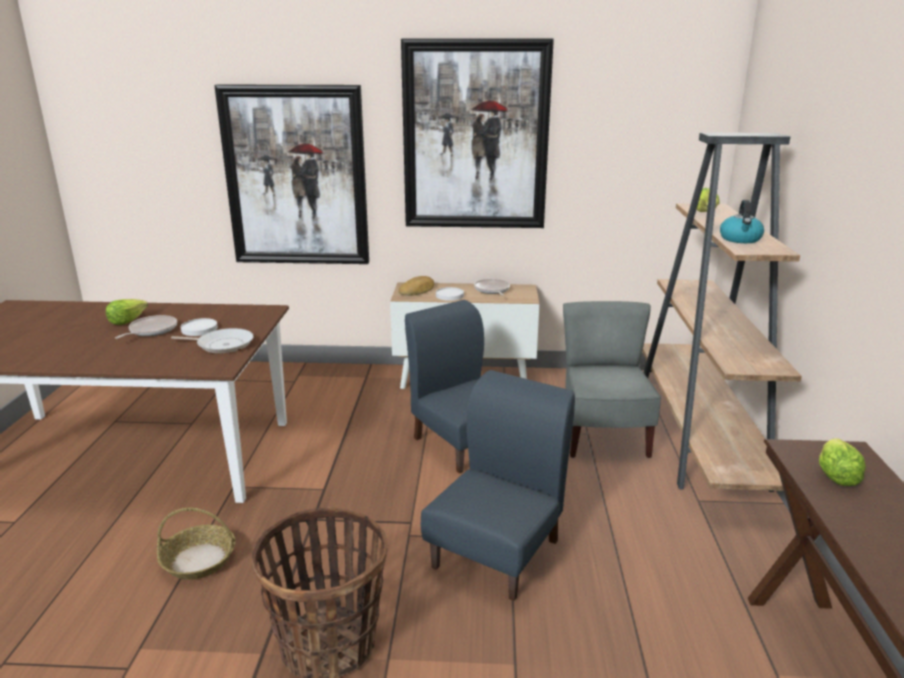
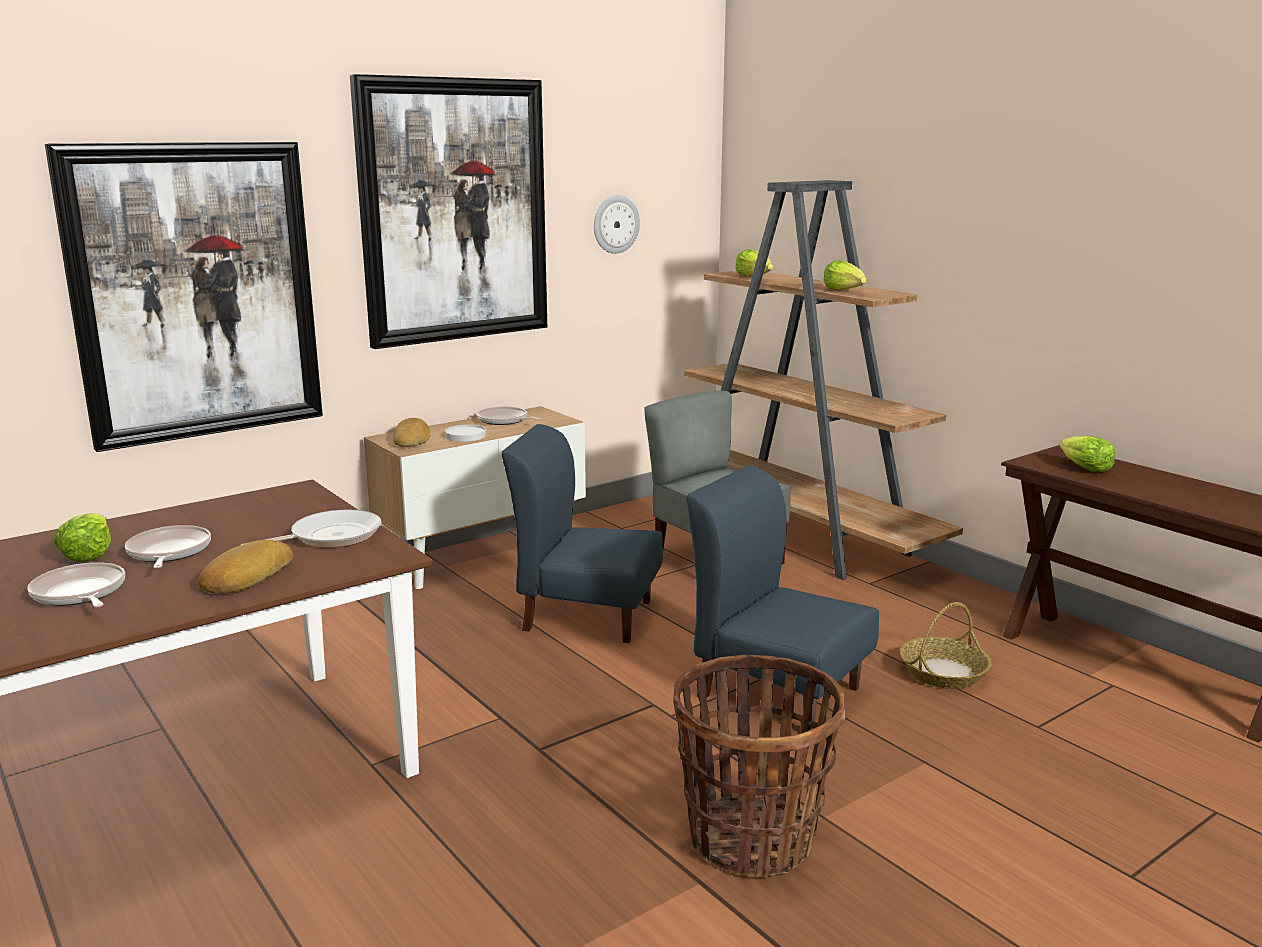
camera: 40 degrees left, 5 degrees down
(84, 342) = (79, 594): none -> frying pan
(148, 356) = (245, 576): none -> bread
(199, 329) = (247, 532): white plate -> none
(199, 560) = (468, 850): basket -> basket (943, 672)
(497, 553) = (777, 691): blue chair -> blue chair turned 45 degrees counterclockwise
(618, 154) = (615, 224): none -> wall clock
(740, 239) = (844, 290): kettle -> lettuce

